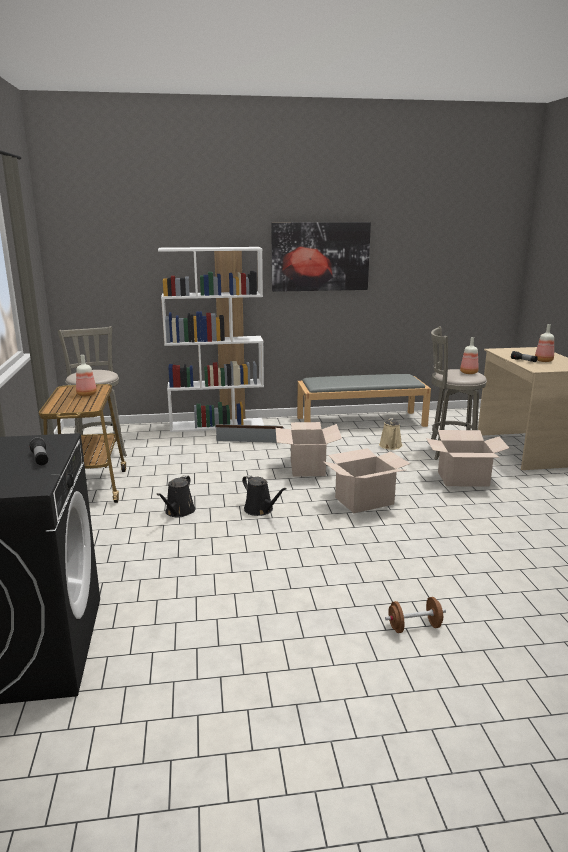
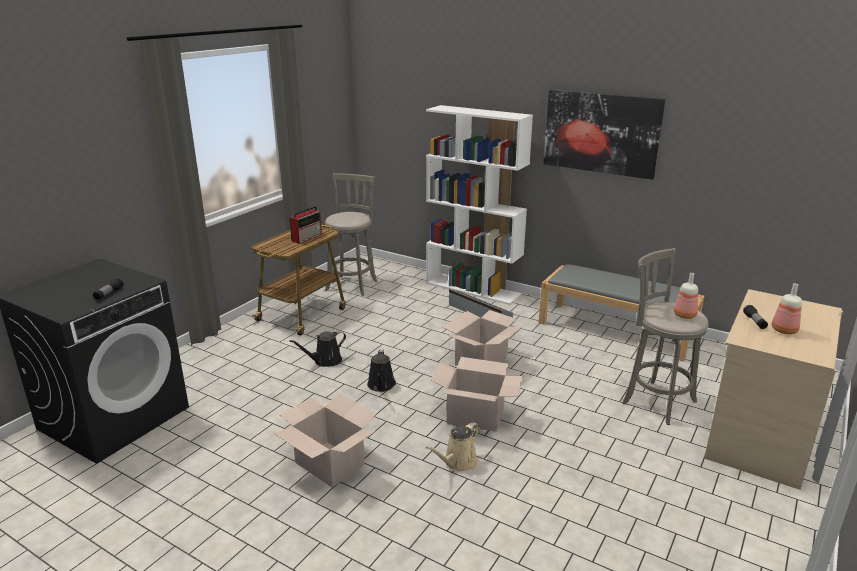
camera: 40 degrees right, 5 degrees up
(86, 394) = (307, 237): bottle -> radio
(391, 446) = (599, 370): beige watering can -> beige watering can (458, 463)
(414, 627) = (326, 545): brown dumbbell -> none
(463, 479) = (613, 437): cardboard box -> cardboard box (330, 463)

